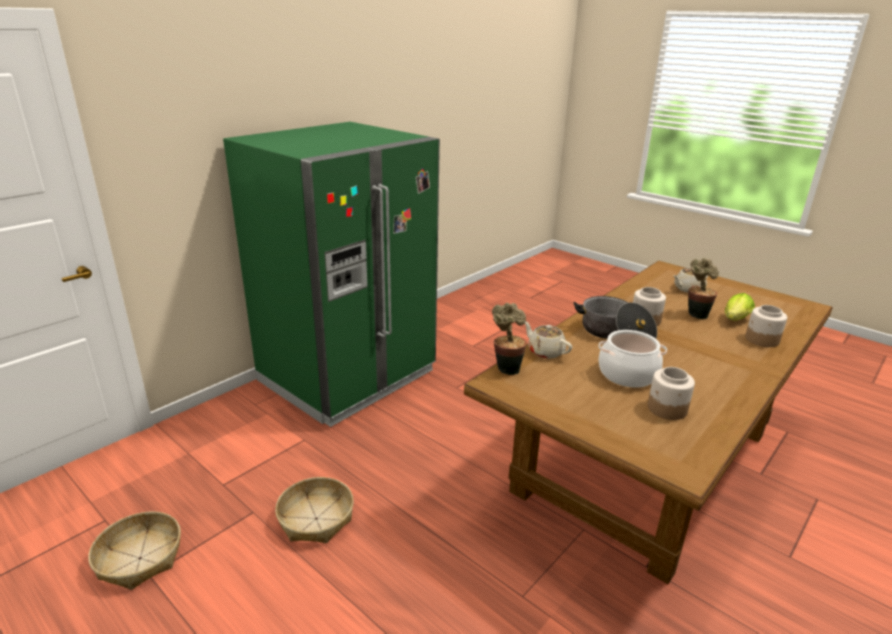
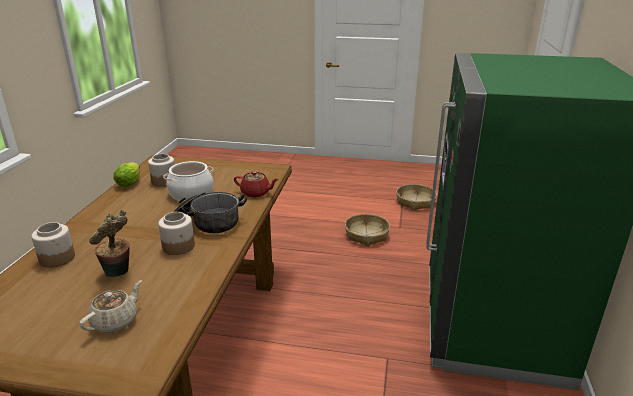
camera: 150 degrees right, 0 degrees up
(506, 368) = (274, 177): potted plant -> none
(545, 351) = (256, 193): beige teapot -> red teapot
(734, 320) = (73, 278): lettuce -> lettuce (130, 183)

